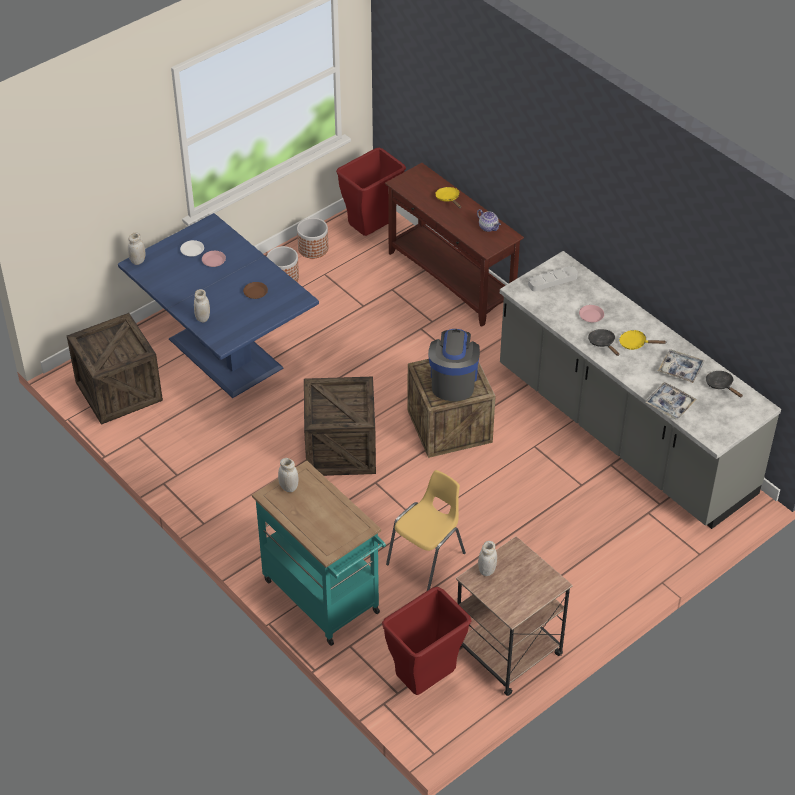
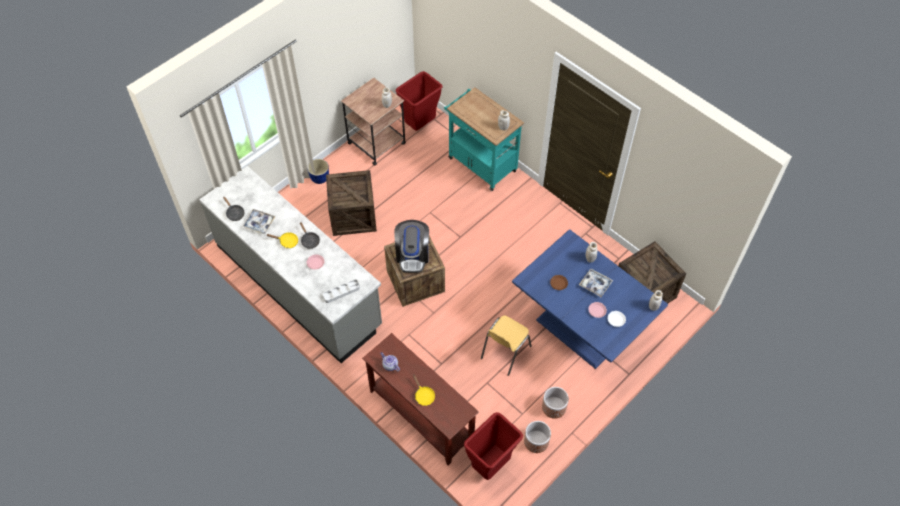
camera: 175 degrees right, 10 degrees up
(340, 449) = (485, 258): crate -> crate (353, 216)
(427, 559) = (423, 190): yellow chair -> yellow chair (505, 352)
(607, 591) = (319, 179): none -> planter
(669, 404) = (270, 197): tray -> tray (595, 284)

